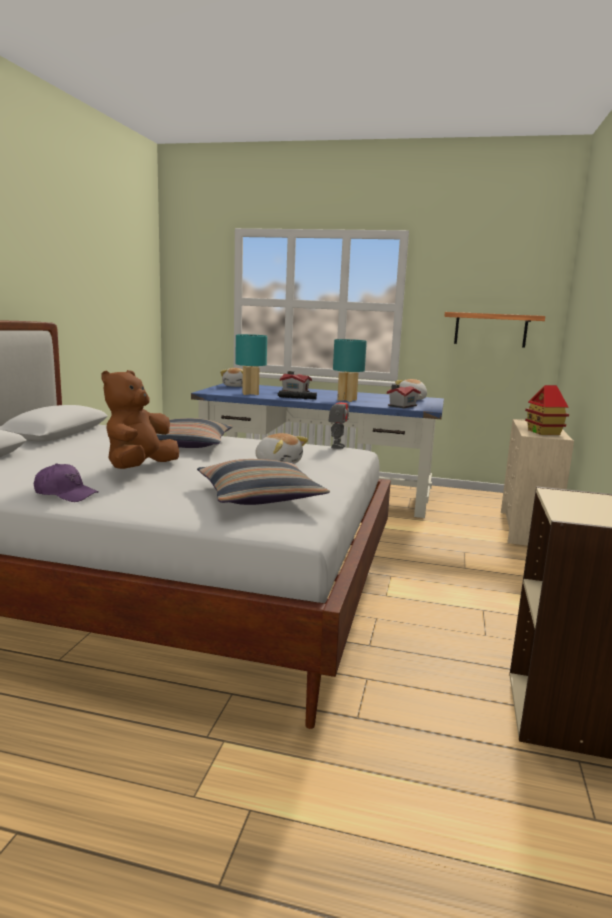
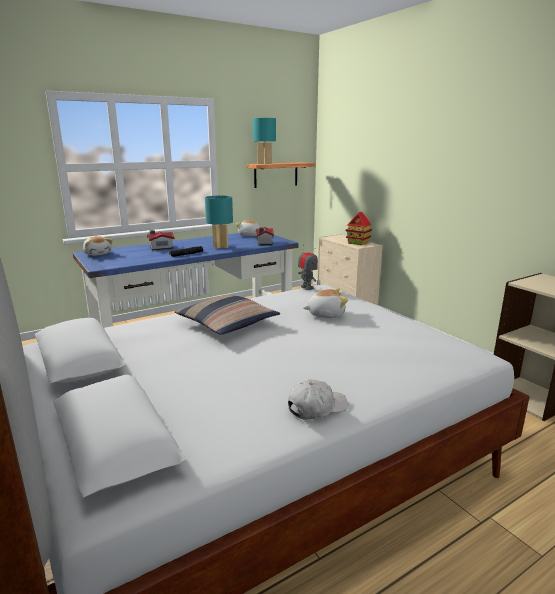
camera: 45 degrees left, 5 degrees up
(65, 494) = (317, 408): purple cap -> white cap
(139, 468) = (278, 359): brown plush toy -> none
(250, 394) = (139, 259): turquoise table lamp -> turquoise table lamp (264, 163)
(259, 496) = (406, 343): pillow -> none

